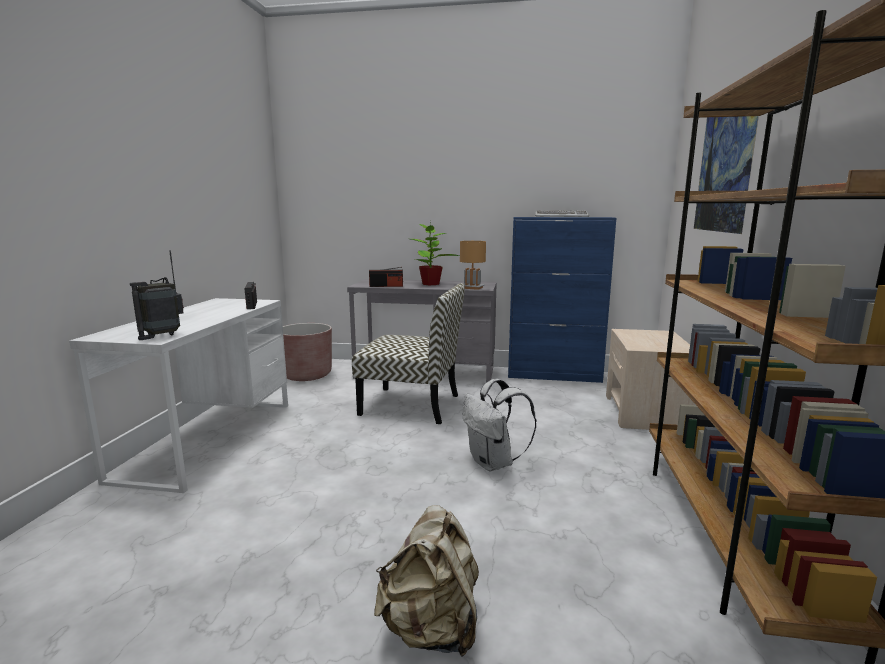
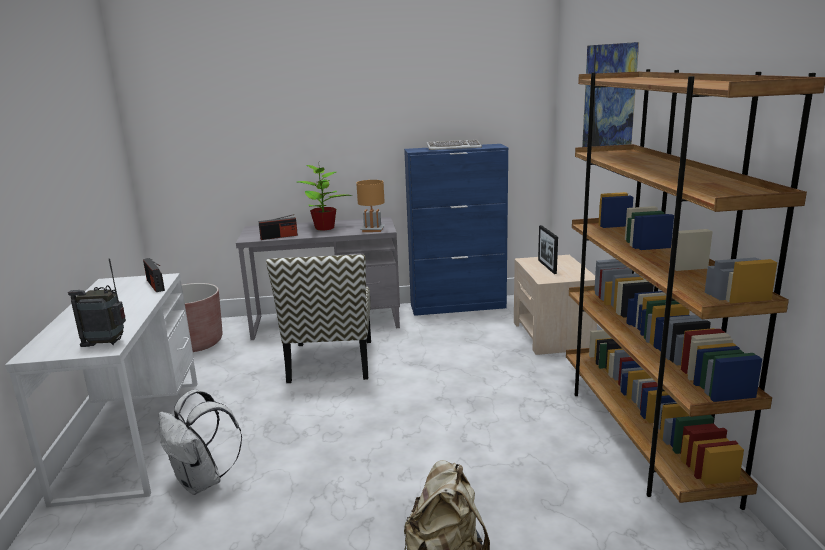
camera: 15 degrees left, 5 degrees up
(162, 336) = (106, 343): radio -> radio turned 60 degrees clockwise
(412, 405) = (331, 361): chair -> chair turned 90 degrees clockwise
(494, 463) = (437, 409): white backpack -> white backpack (202, 482)
(643, 337) = (547, 266): none -> picture frame

